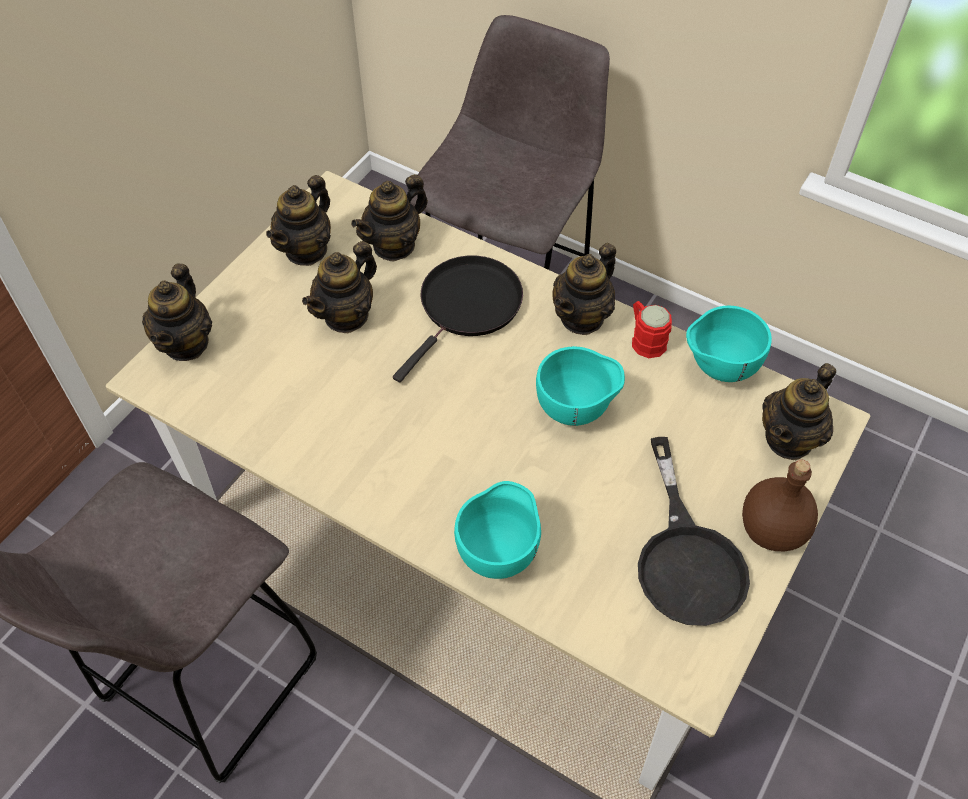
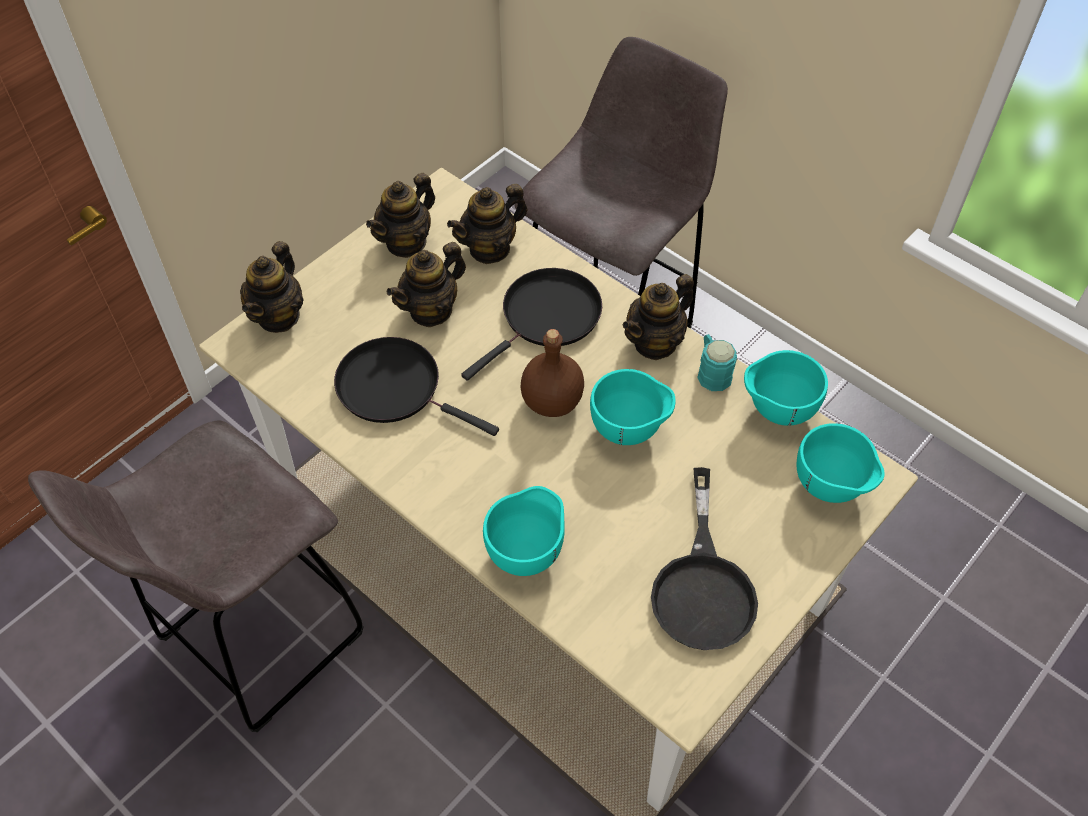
camera: 10 degrees right, 0 degrees up
(325, 400) = (395, 388): none -> black frying pan
(645, 339) = (712, 372): red mug -> turquoise mug
(771, 531) = (791, 573): brown bottle -> brown bottle (551, 402)
(789, 439) = (830, 488): teapot -> turquoise bowl

